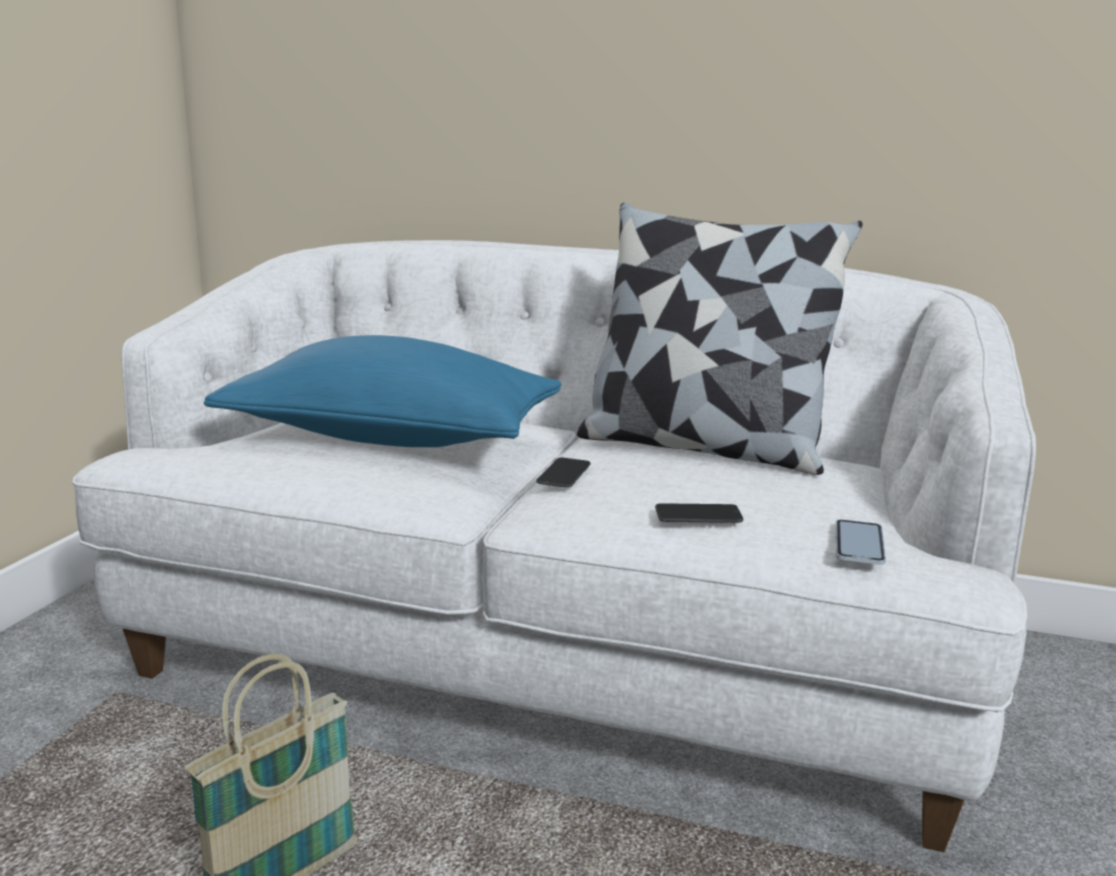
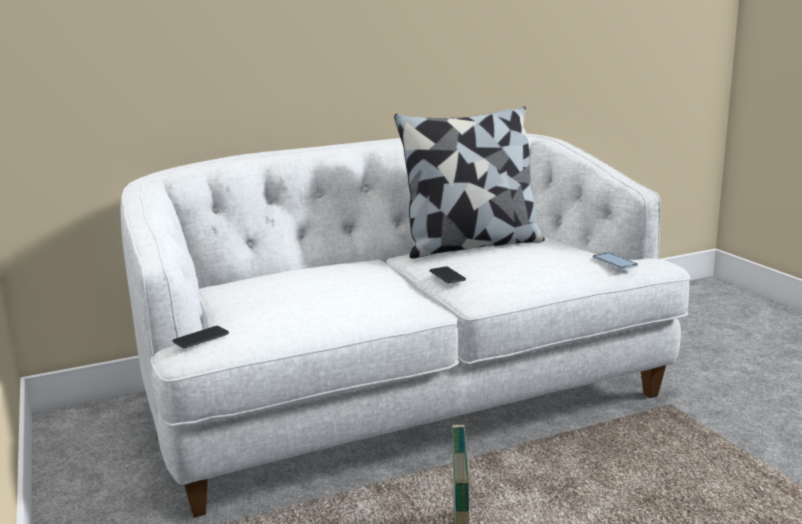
camera: 40 degrees left, 0 degrees up
(391, 438) = (325, 288): blue pillow -> none
(698, 515) = (545, 271): phone -> phone (201, 338)

